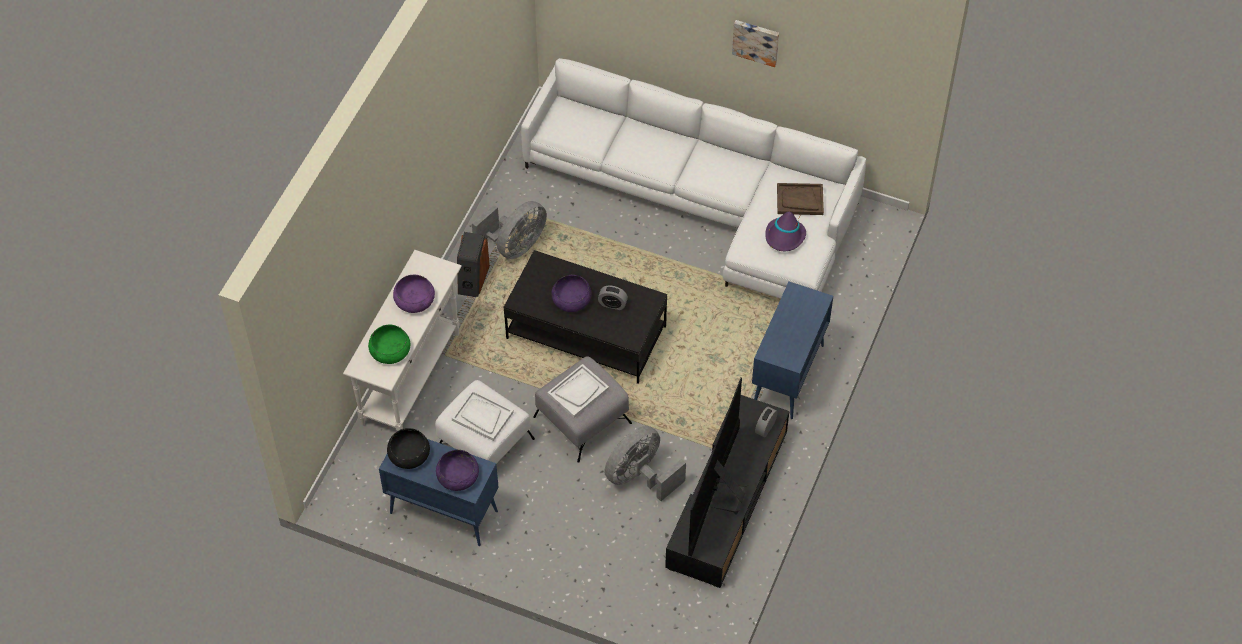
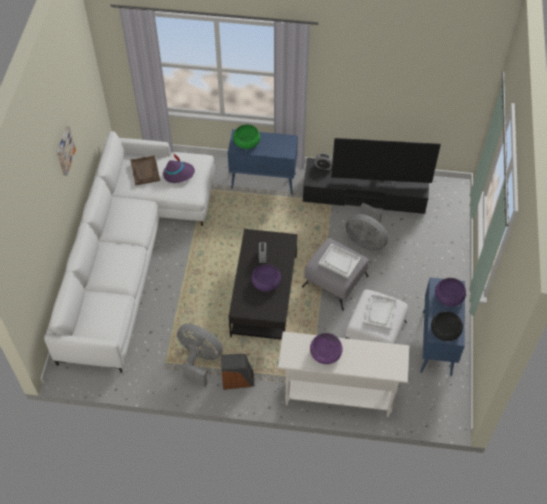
camera: 105 degrees left, 0 degrees up
(390, 351) = (376, 355): green bowl -> green bowl (247, 141)

